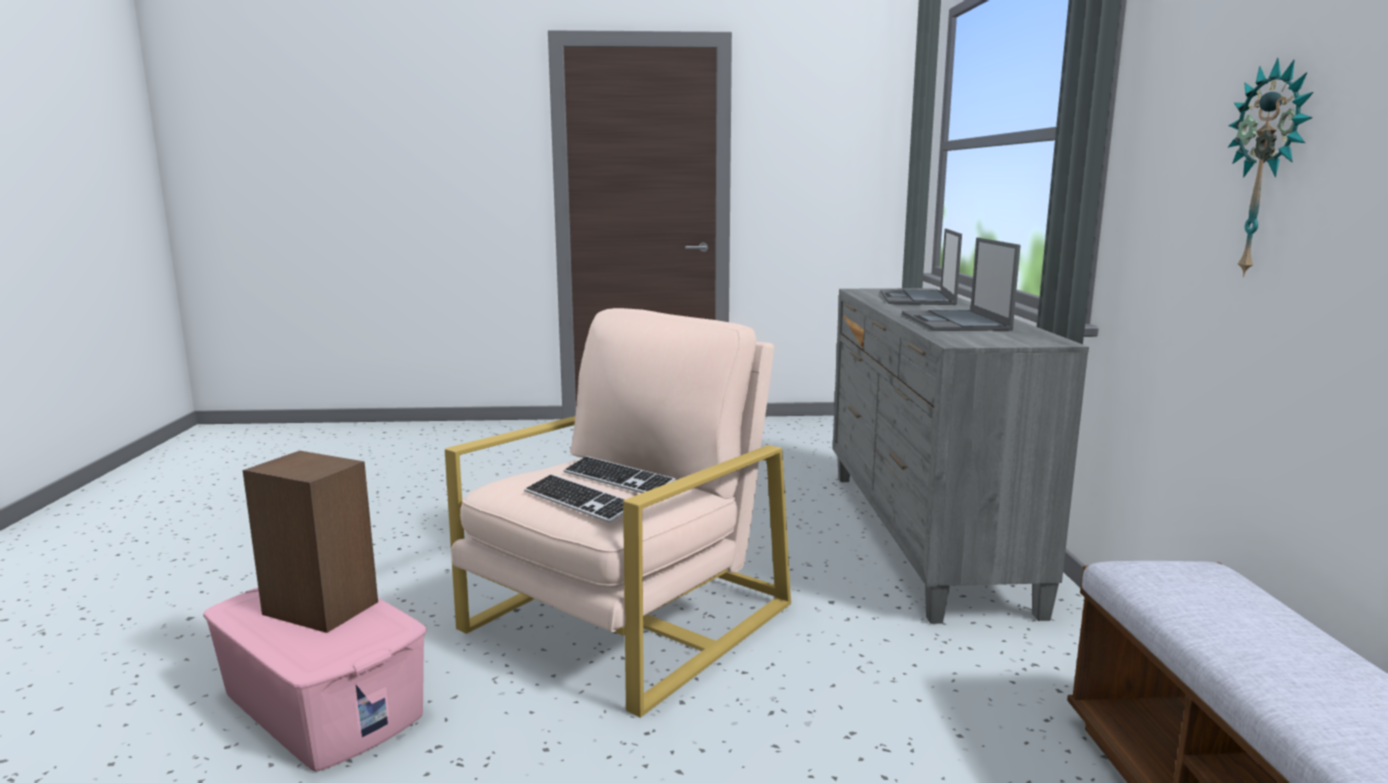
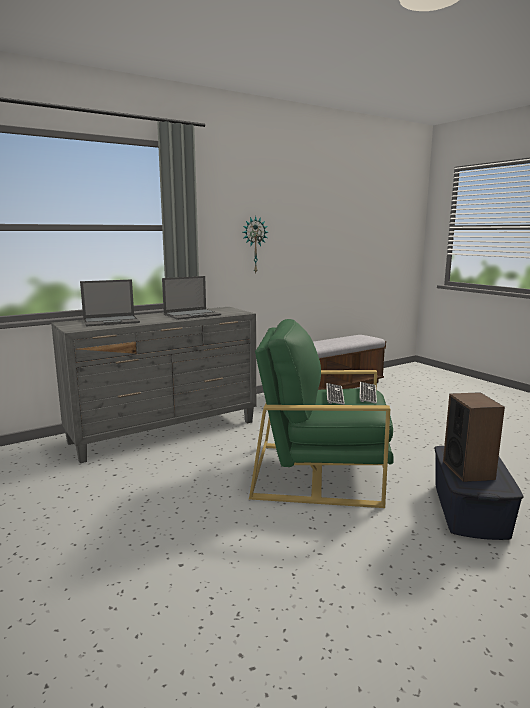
camera: 120 degrees left, 0 degrees up
(323, 703) = (469, 510): pink storage box -> blue storage box
(625, 618) = (319, 472): beige armchair -> green armchair

